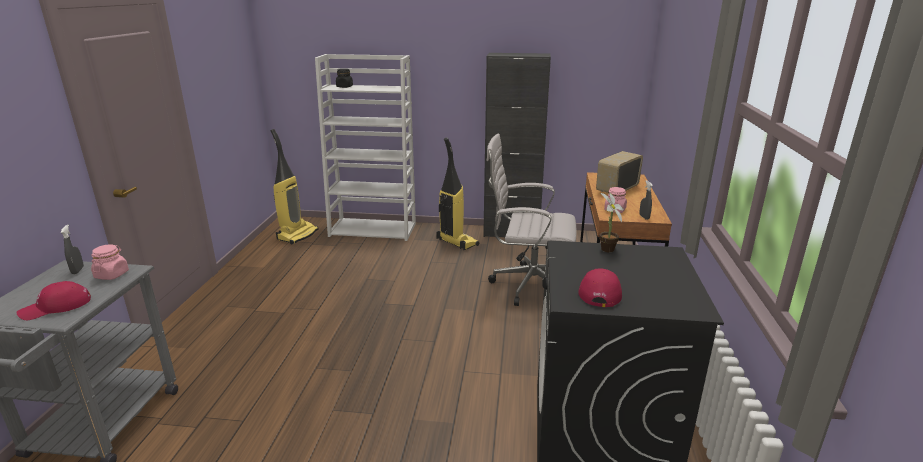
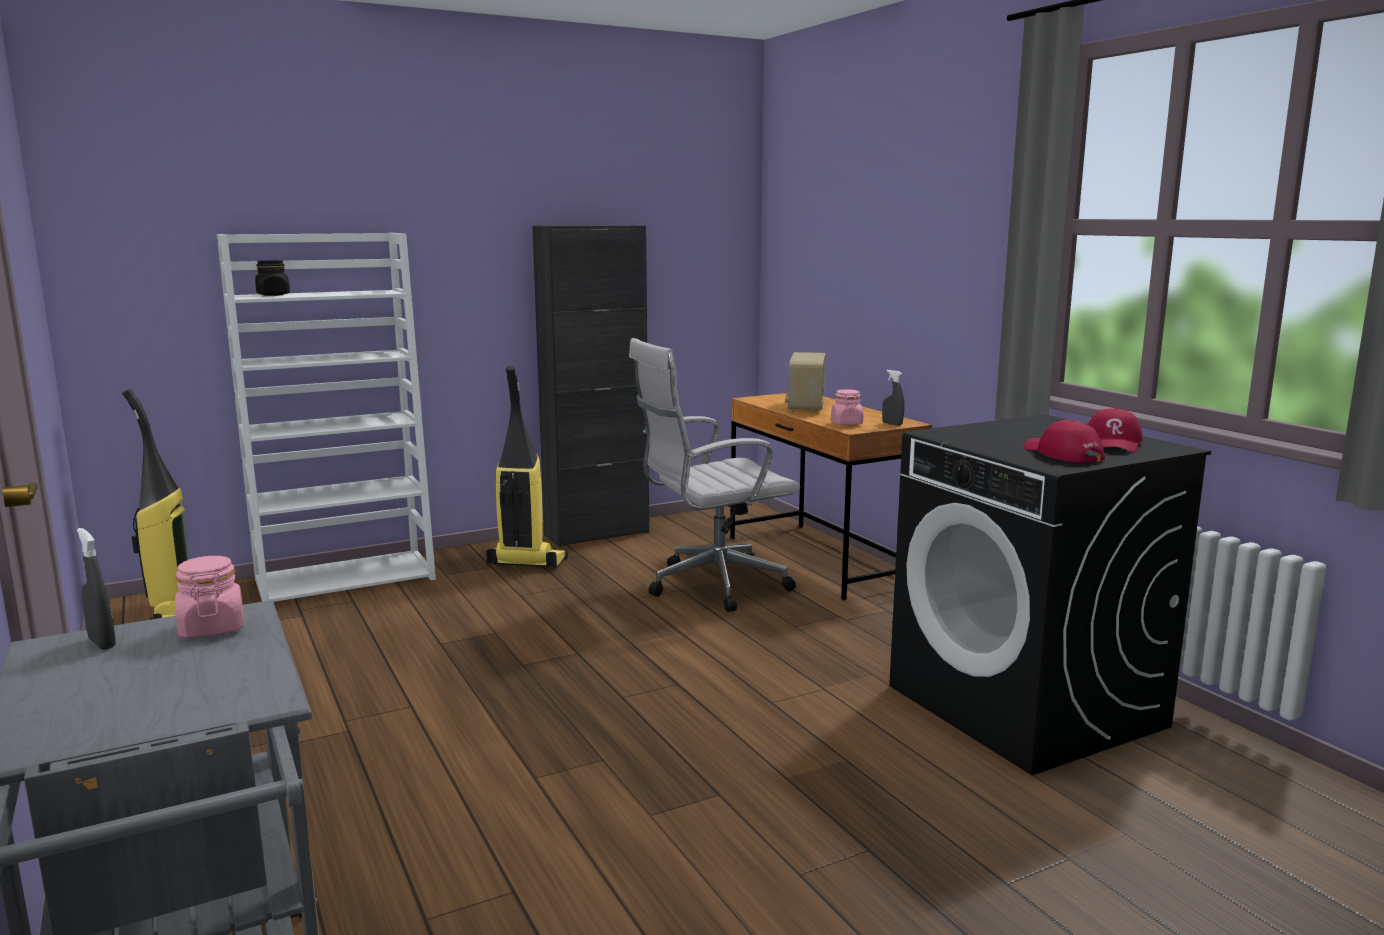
camera: 35 degrees left, 10 degrees down
(56, 307) = (198, 691): red cap -> red cap (1113, 444)
(606, 250) = (984, 427): potted plant -> none

